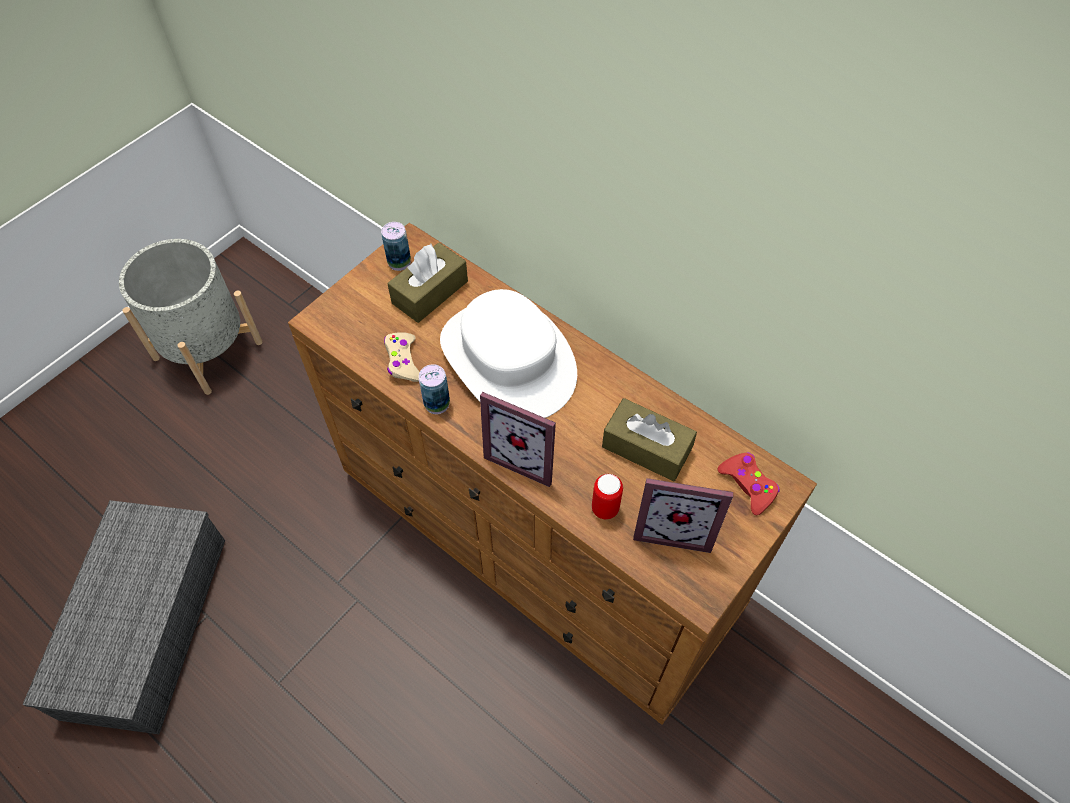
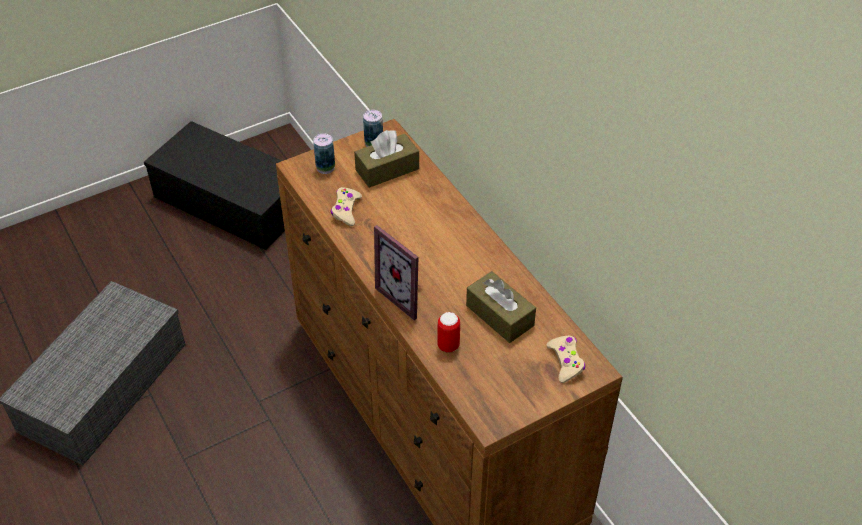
camera: 20 degrees right, 10 degrees down
(208, 350) = (228, 201): grey planter -> black storage box
(437, 403) = (357, 244): can -> can (325, 167)
(509, 359) = (424, 229): white hat -> none
(673, 526) = (494, 371): picture frame -> none
(748, 485) = (566, 362): red game controller -> beige game controller

